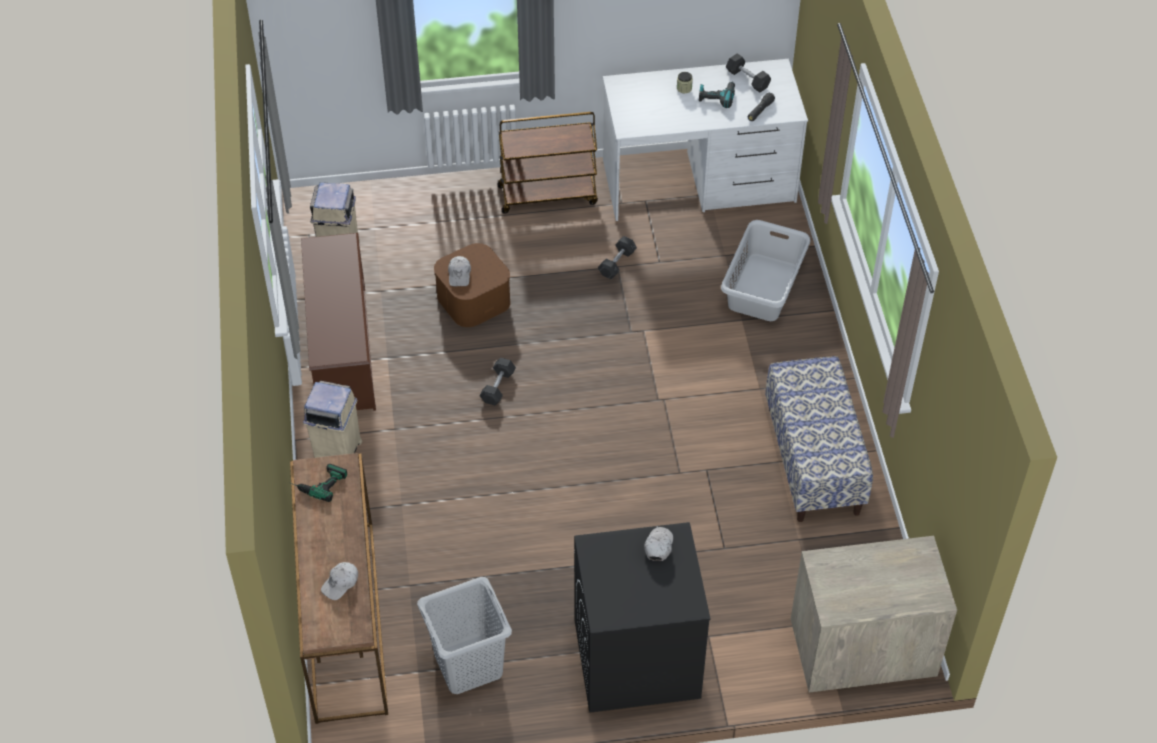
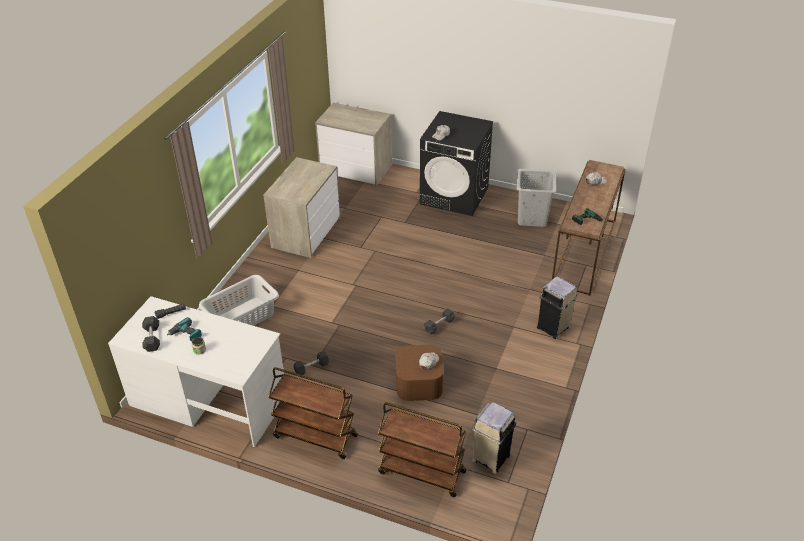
camera: 150 degrees left, 10 degrees down
(342, 349) = (523, 385): brown shoe rack -> none
(407, 207) = (421, 472): none -> brown cart
(813, 460) = (306, 232): bench -> dresser

